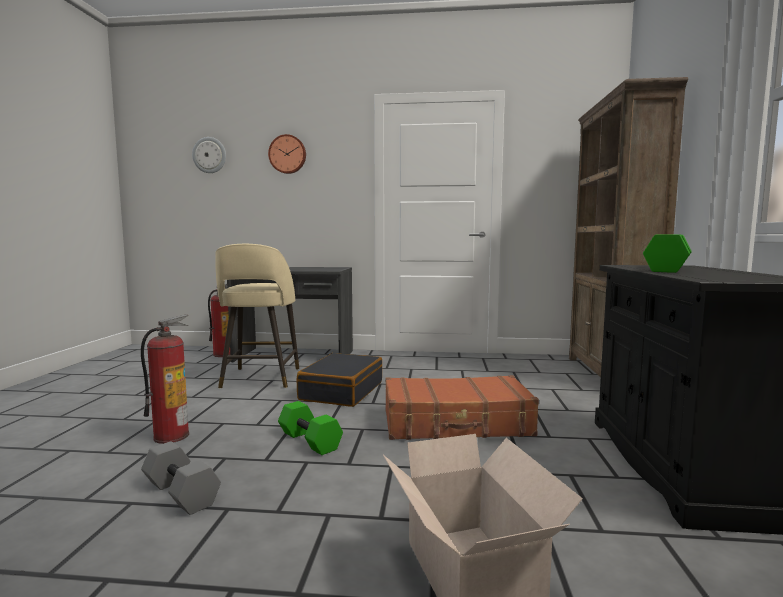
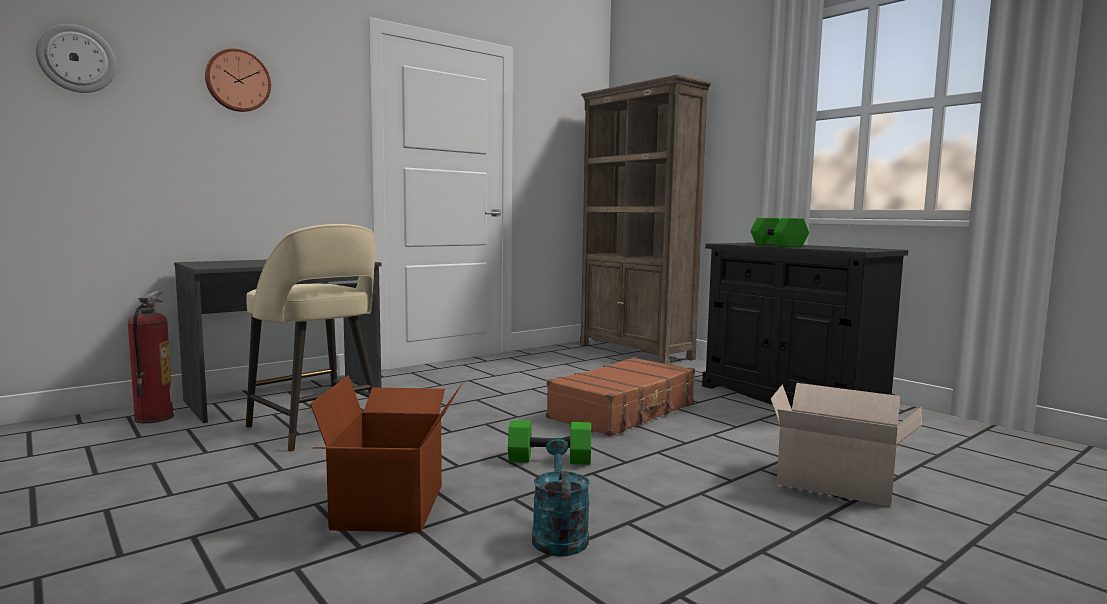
camera: 45 degrees left, 0 degrees up
(171, 436) = (392, 506): fire extinguisher -> cardboard box
(179, 494) = (558, 534): grey dumbbell -> turquoise watering can
(341, 391) = (456, 415): black suitcase -> none

